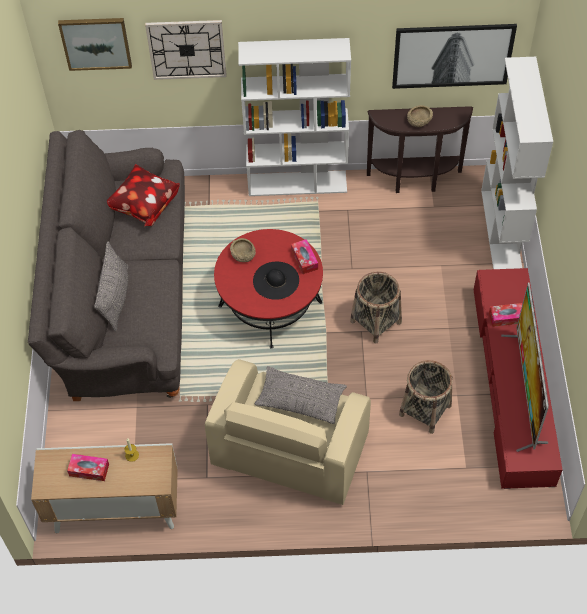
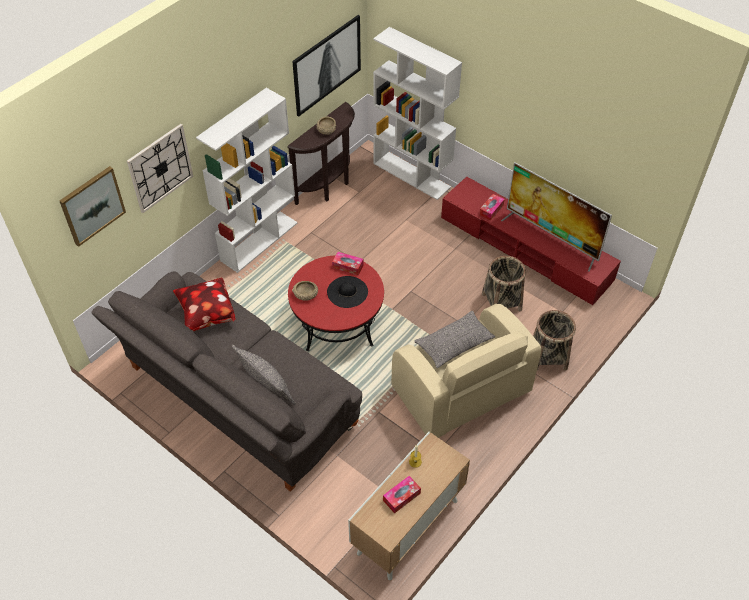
camera: 50 degrees left, 5 degrees down
(375, 322) = (411, 279): basket -> basket (548, 356)

